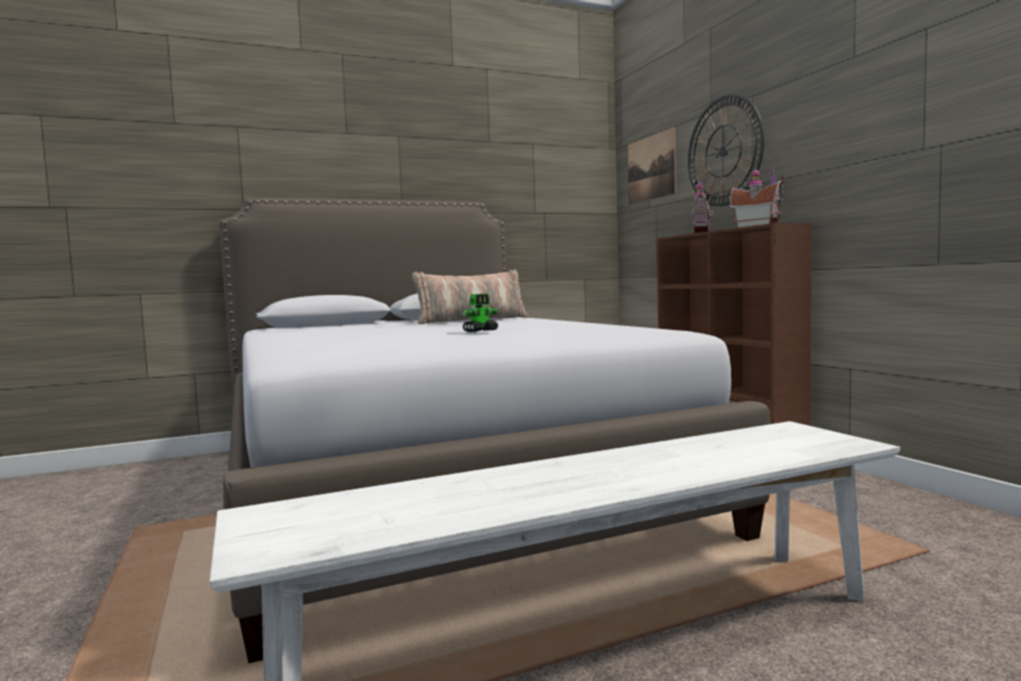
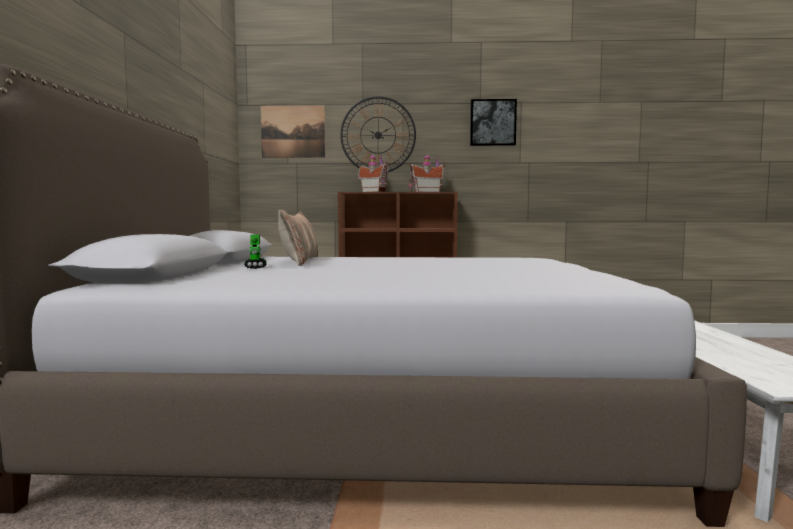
camera: 65 degrees left, 0 degrees up
(480, 331) = (448, 265): toy robot -> toy robot (255, 267)
(870, 87) = (492, 123): none -> picture

